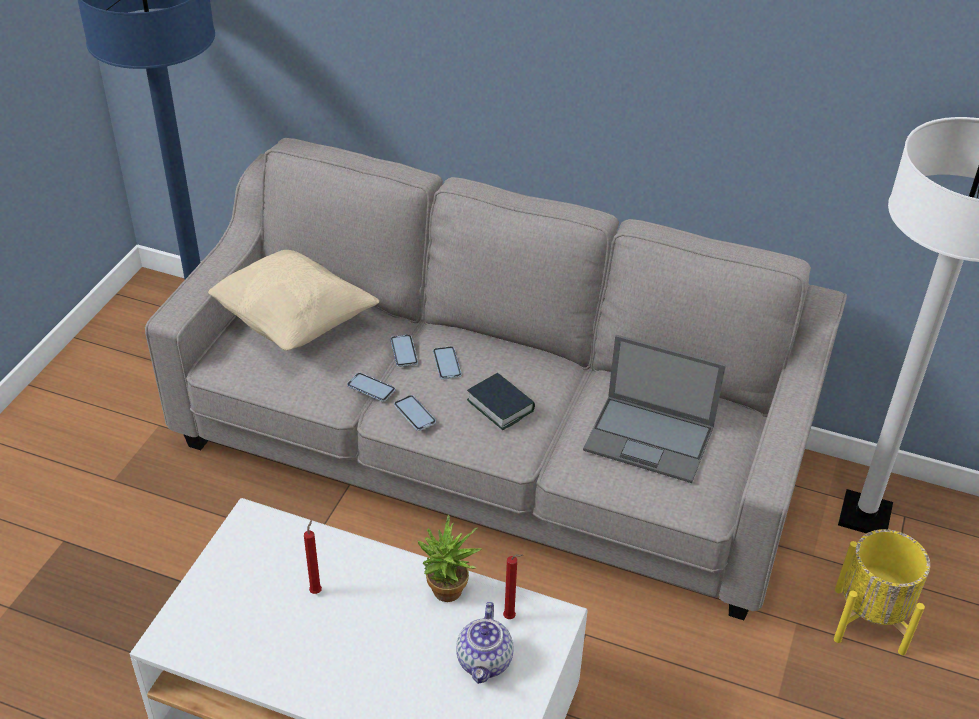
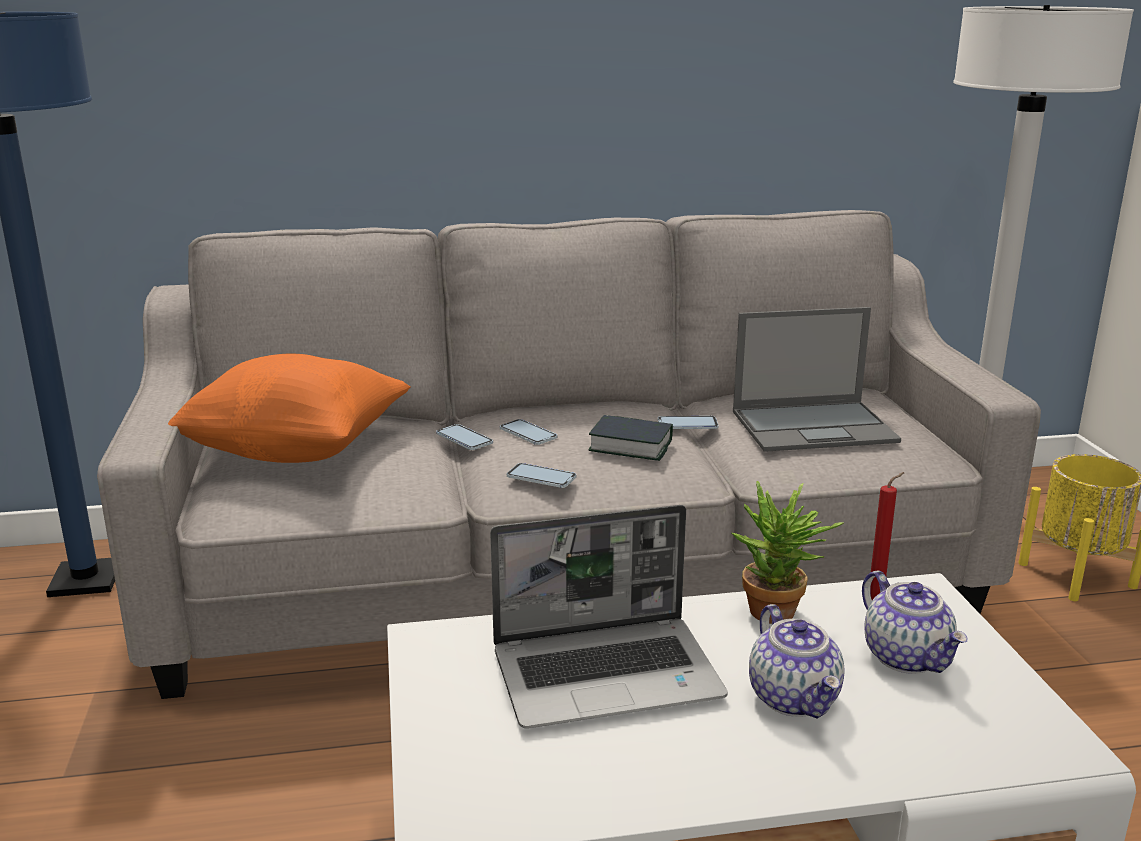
camera: 30 degrees left, 20 degrees down
(294, 323) = (296, 450): beige pillow -> orange pillow
(316, 590) = (608, 673): red candle -> laptop
(371, 388) = (459, 474): phone -> phone (687, 424)
(392, 657) = (795, 698): none -> teapot

